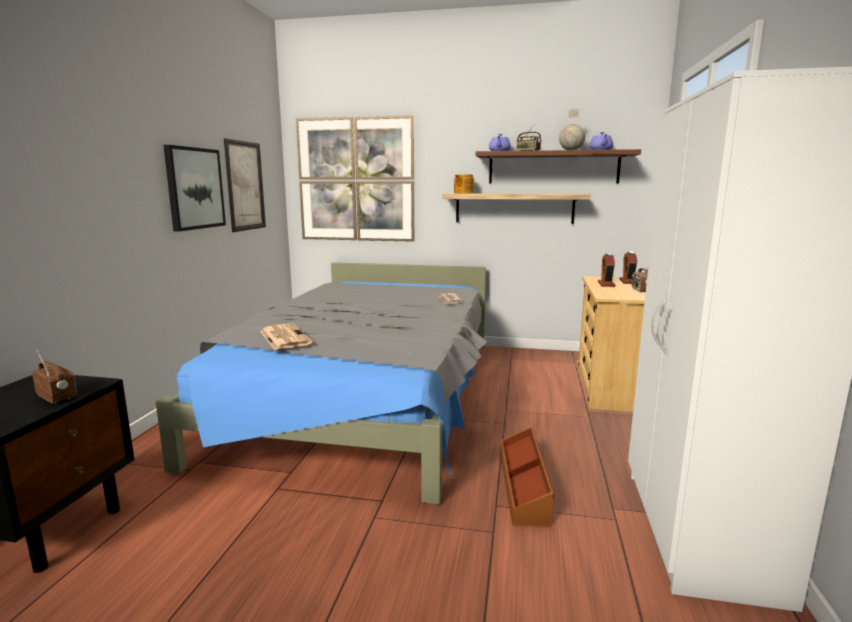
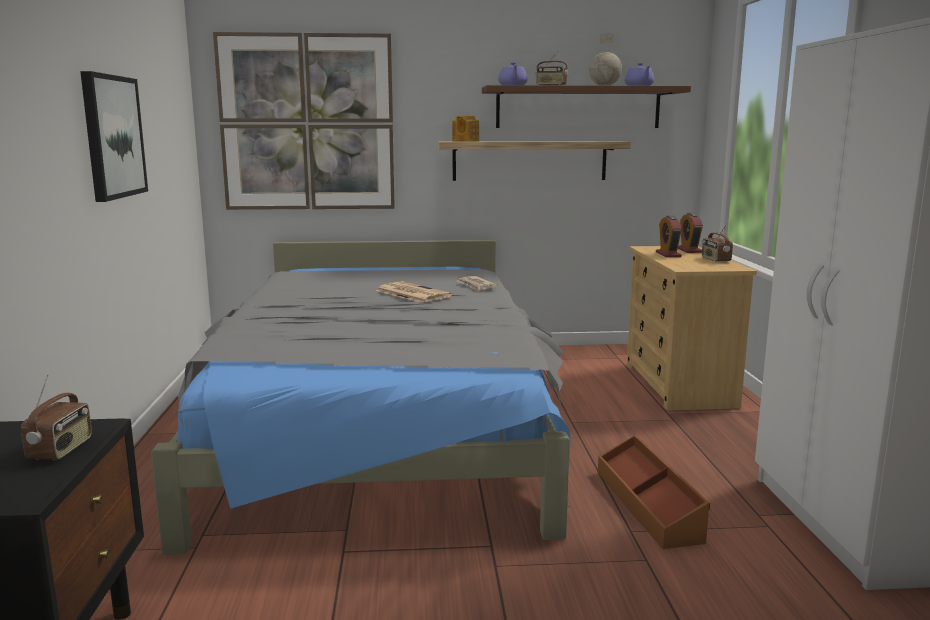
camera: 15 degrees left, 0 degrees up
(58, 397) = (61, 450): radio -> radio turned 75 degrees clockwise
(245, 186) = (160, 132): picture -> none
(284, 337) = (310, 346): newspaper -> newspaper (412, 293)

